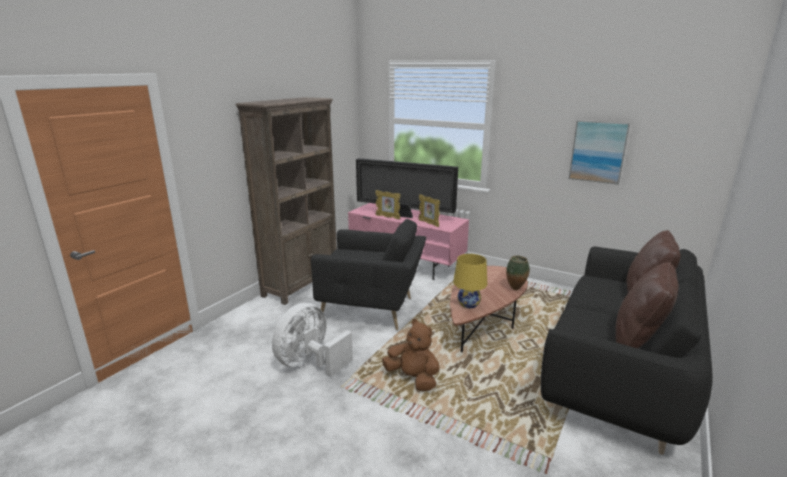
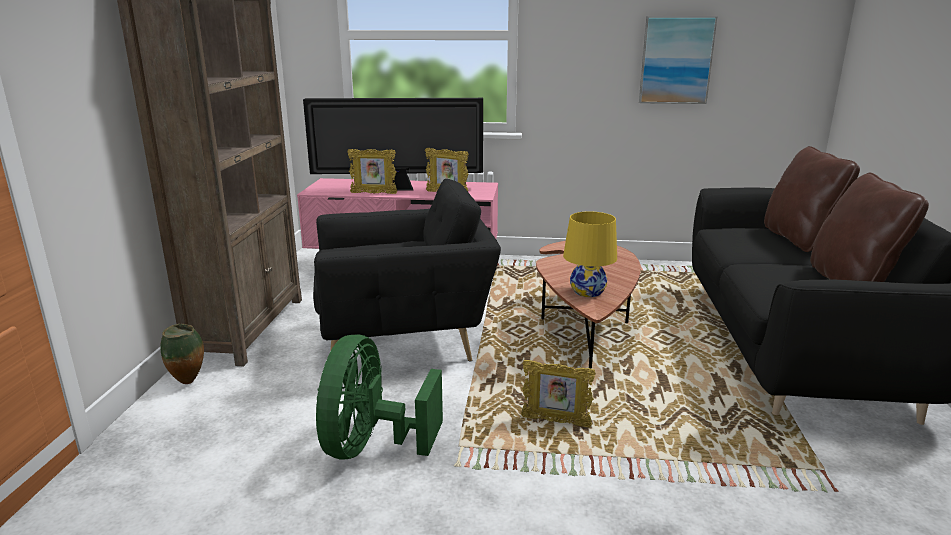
camera: 25 degrees left, 0 degrees up
(310, 363) = (371, 446): white fan -> green fan
(413, 378) = (555, 422): brown plush toy -> picture frame
(516, 289) = (627, 263): vase -> vase (189, 382)

